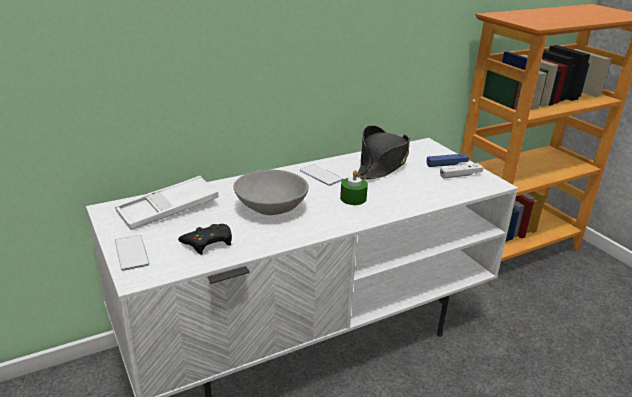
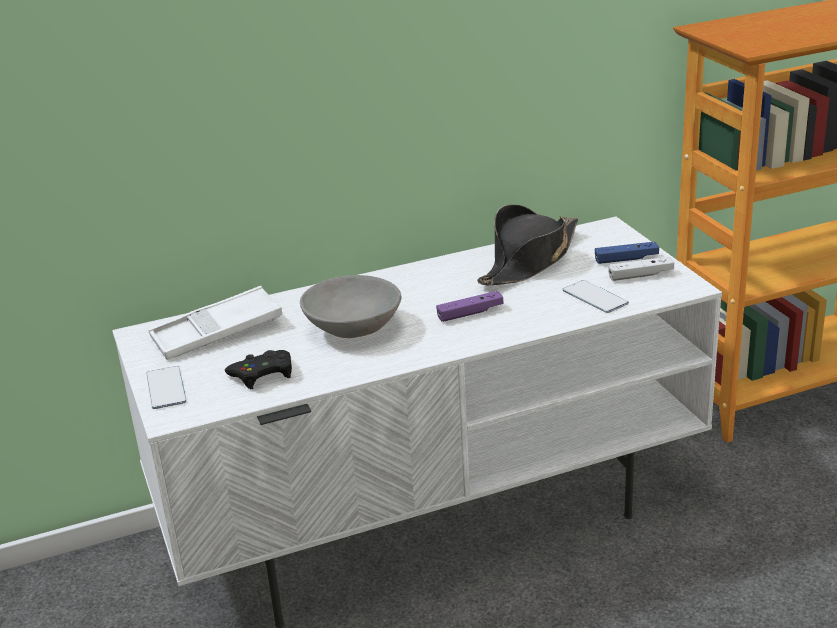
camera: 10 degrees right, 0 degrees up
(321, 175) = (434, 280): phone -> phone (595, 297)
(353, 198) = (470, 313): green candle -> purple game controller

